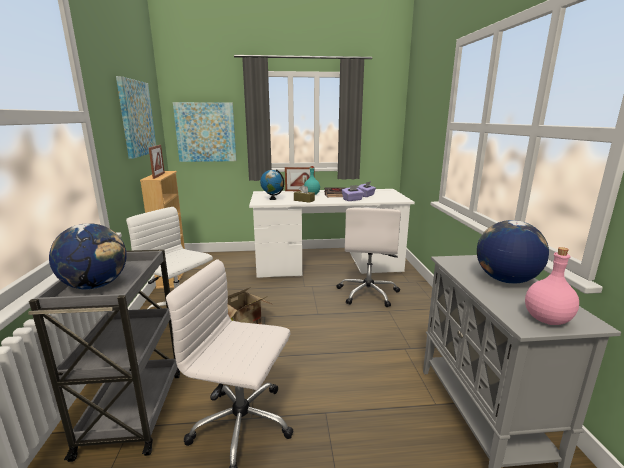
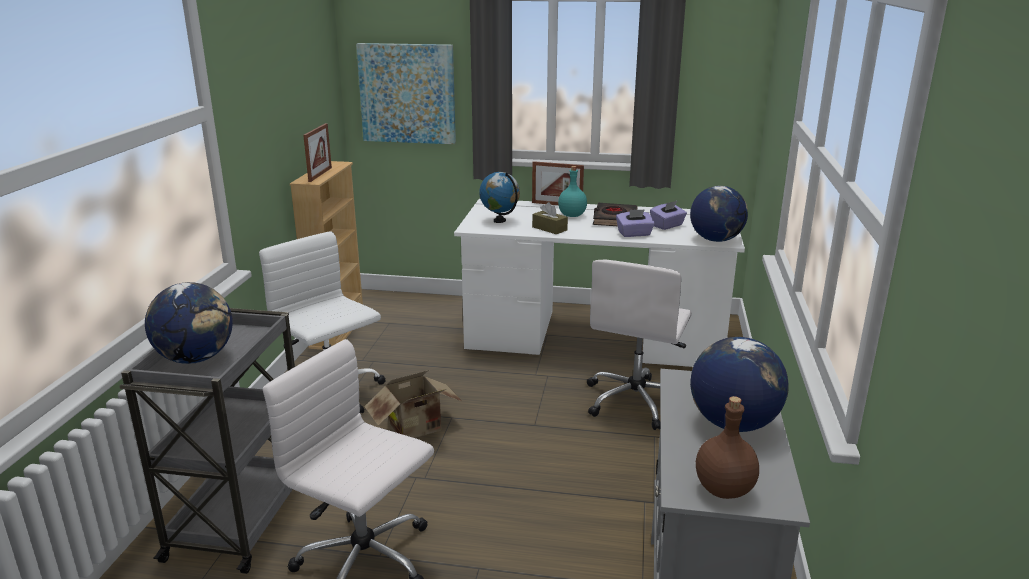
camera: 15 degrees right, 5 degrees up
(136, 118) = (290, 86): picture -> none
(396, 199) = (716, 240): none -> globe
(546, 320) = (722, 489): pink bottle -> brown bottle

